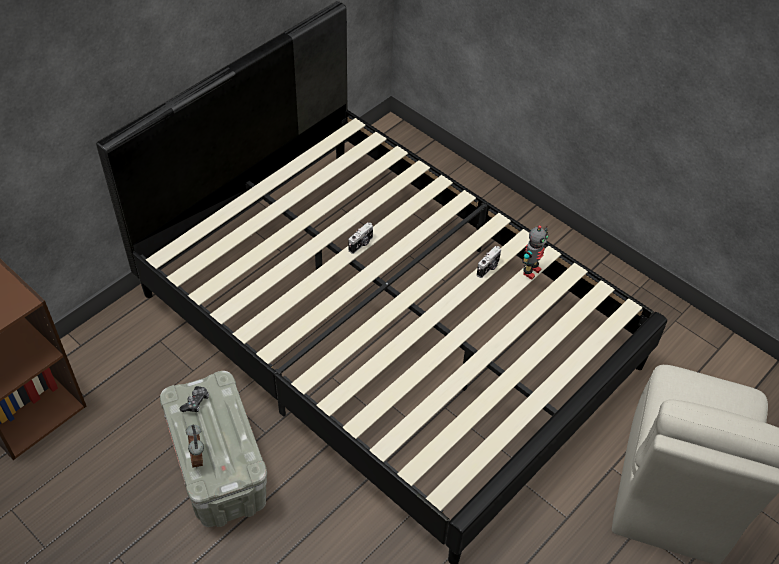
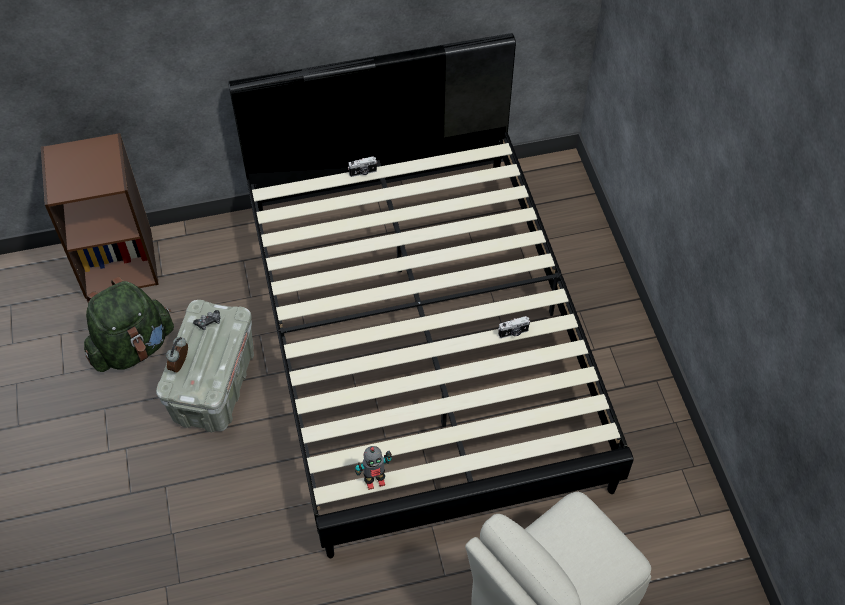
camera: 35 degrees right, 5 degrees up
(105, 480) = (133, 347): none -> green backpack
(361, 244) = (424, 259): camera -> camera (363, 172)
(530, 271) = (547, 354): toy robot -> toy robot (374, 481)

